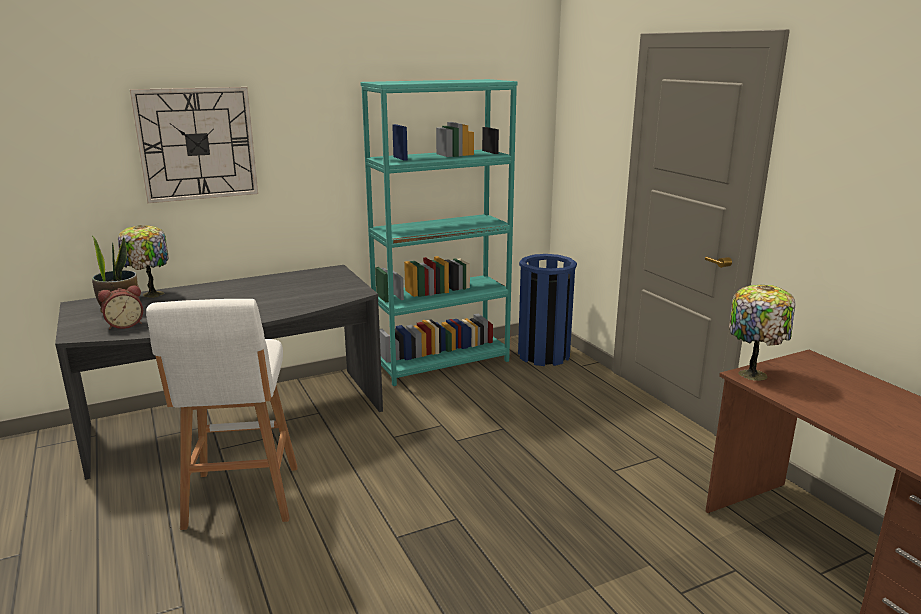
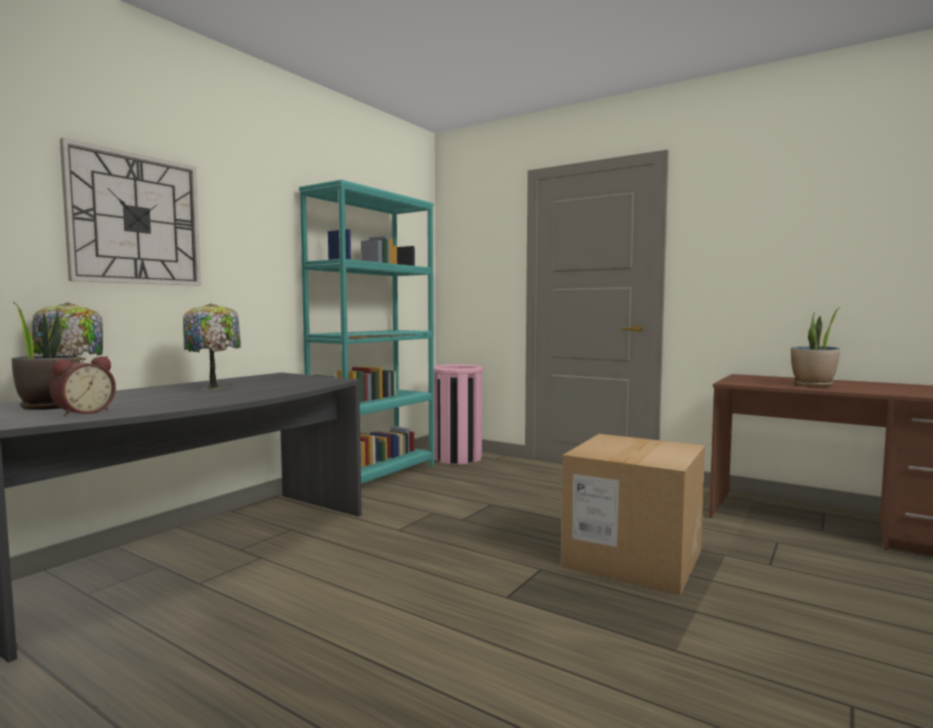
camera: 30 degrees left, 15 degrees down
(242, 499) = (289, 617): white stool -> none
(543, 355) = (457, 458): blue trash can -> pink trash can
(552, 535) = (633, 558): none -> cardboard box
(753, 373) = (732, 382): table lamp -> table lamp (215, 387)
(844, 406) = (813, 385): none -> potted plant

